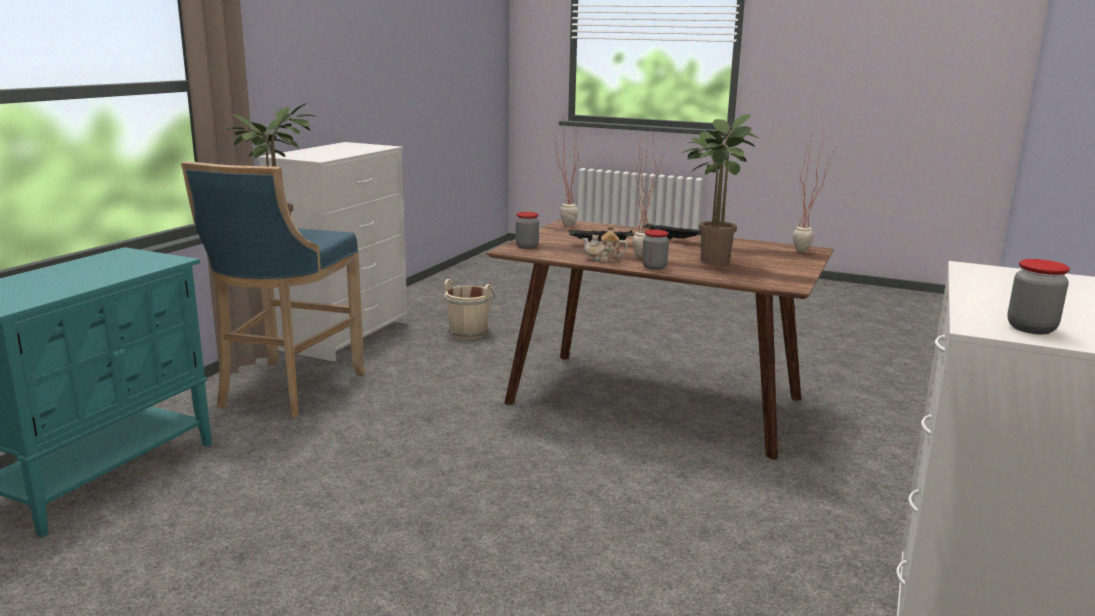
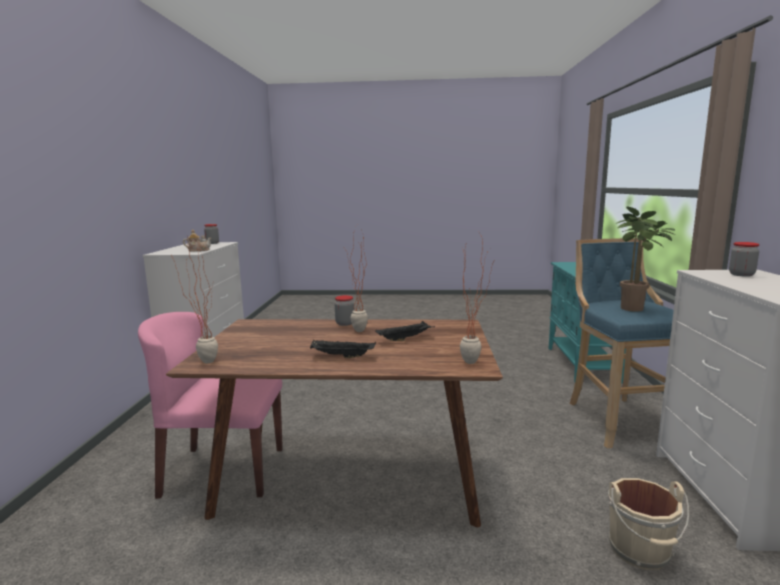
camera: 160 degrees right, 5 degrees down
(527, 246) = (459, 328): jar -> jar (741, 275)
(603, 259) = (386, 324): teapot -> teapot (198, 250)
(712, 259) = (301, 337): potted plant -> none
(802, 431) = (223, 471): none -> pink chair

